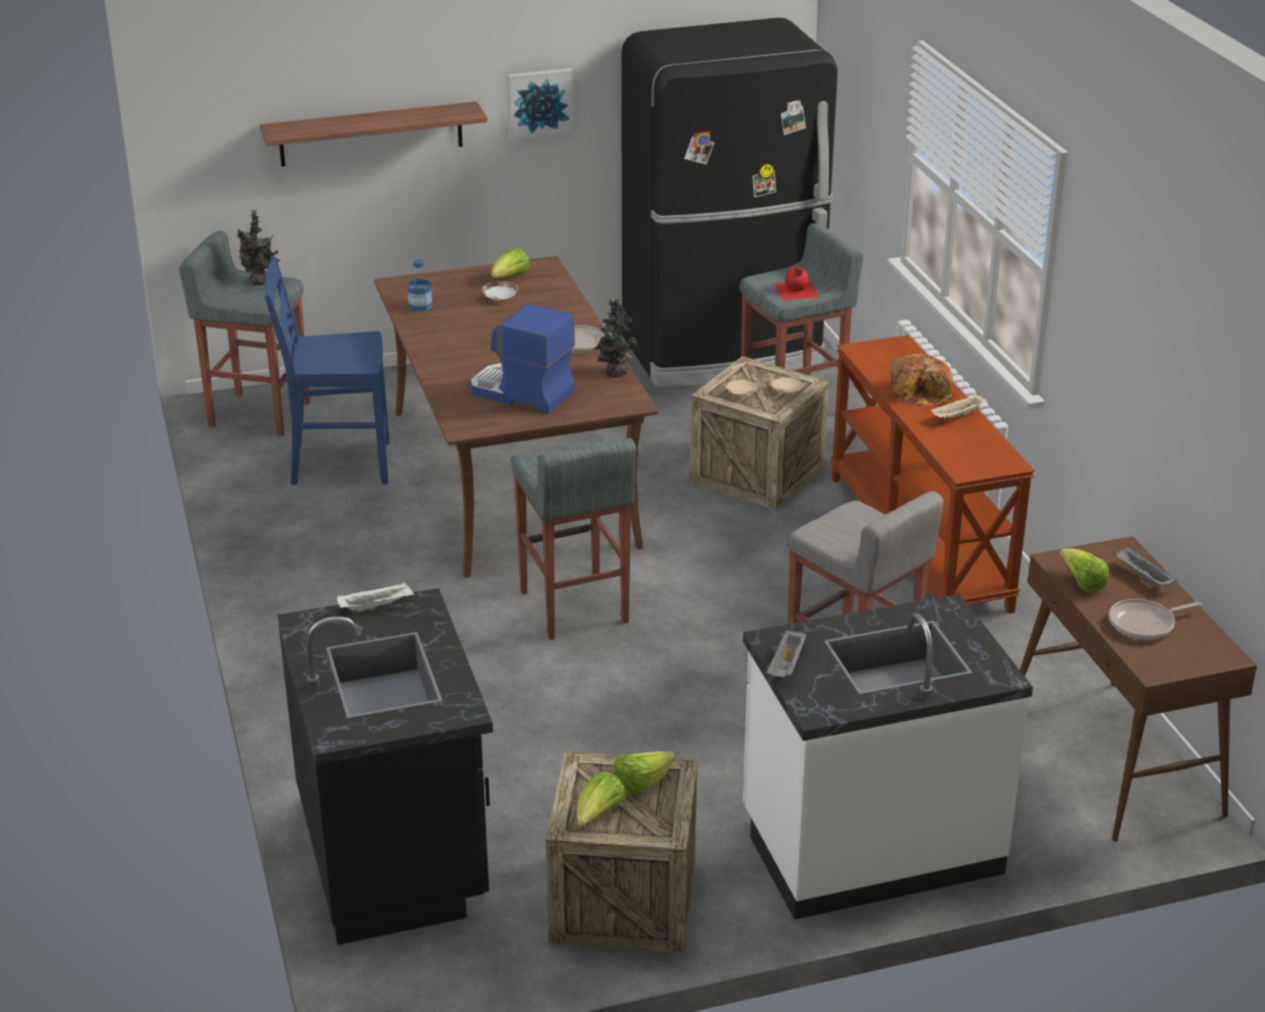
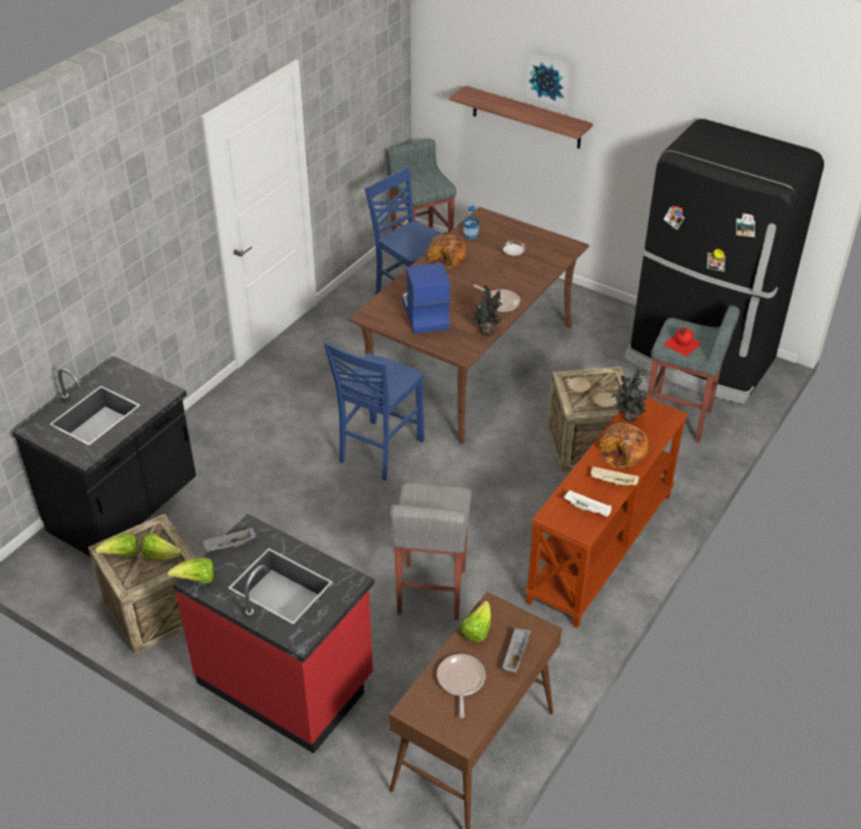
camera: 50 degrees right, 10 degrees up
(259, 283) = (434, 179): potted plant -> potted plant (628, 418)
(377, 606) = (150, 381): white tray -> white tray (588, 509)
(440, 337) = (447, 258): none -> bread
(510, 278) = (540, 243): lettuce -> lettuce (196, 580)
(539, 102) = (633, 140): picture -> picture (549, 79)
(573, 608) = (378, 451): grey stool -> blue chair
(870, 845) = (286, 680): white counter -> red counter
(1145, 624) = (460, 681): frying pan -> frying pan turned 60 degrees clockwise

